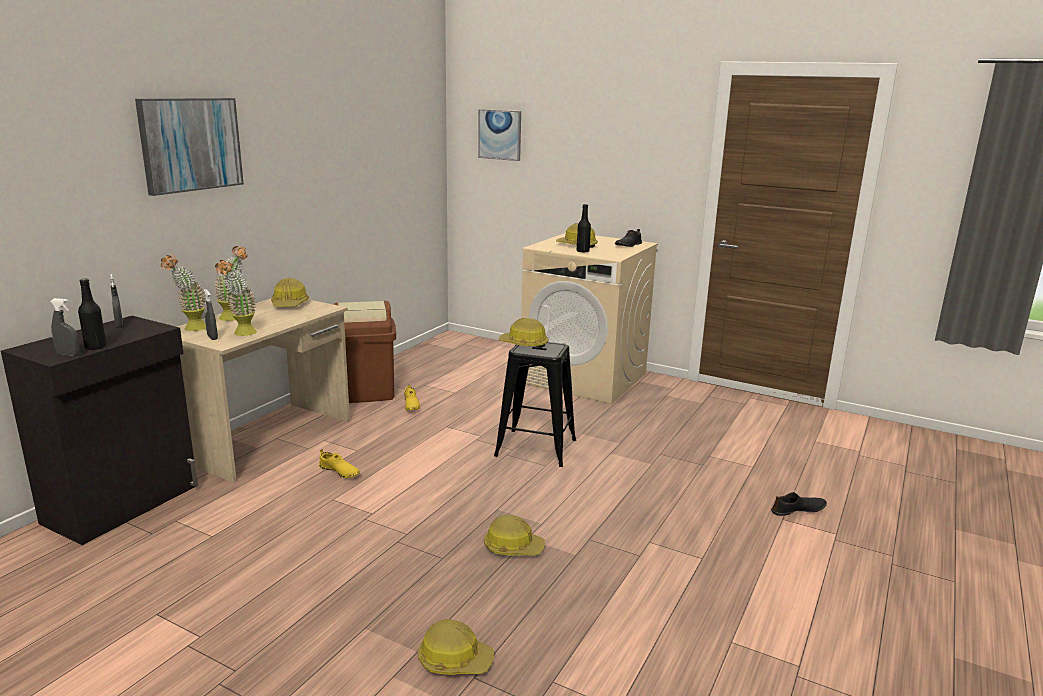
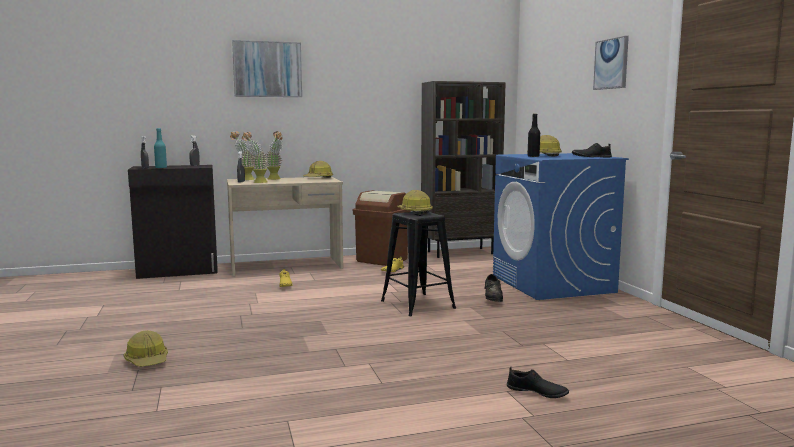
camera: 45 degrees right, 10 degrees down
(95, 347) = (161, 168): black bottle -> turquoise bottle
(423, 355) = (460, 252): none -> brown bookcase
(500, 134) = (542, 74): picture -> picture (611, 64)
(513, 547) = (285, 336): hard hat -> none
(581, 417) = (493, 300): none -> black shoe
(585, 378) = (552, 284): beige washing machine -> blue washing machine

